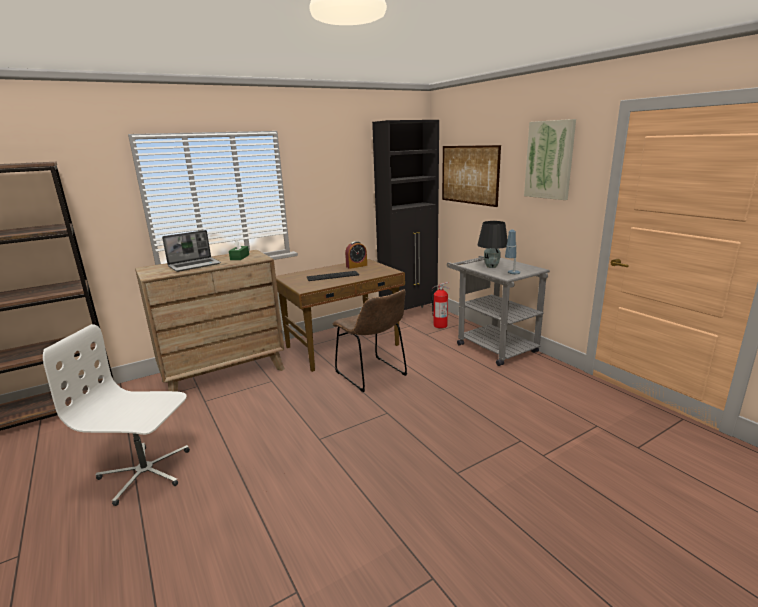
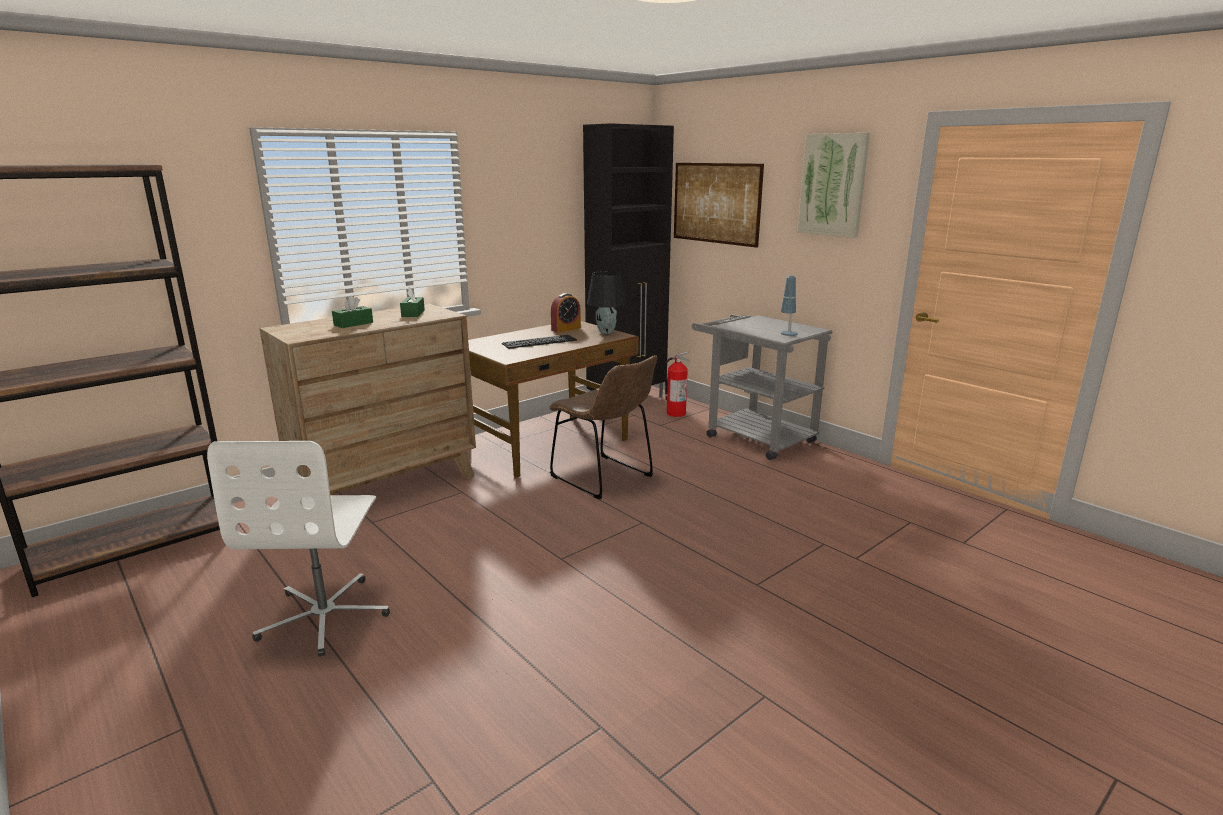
camera: 10 degrees left, 0 degrees up
(145, 473) = (325, 616): white office chair -> white office chair turned 90 degrees counterclockwise
(195, 265) = (353, 324): laptop -> green tissue box
(491, 266) = (756, 327): black table lamp -> black table lamp (606, 332)

